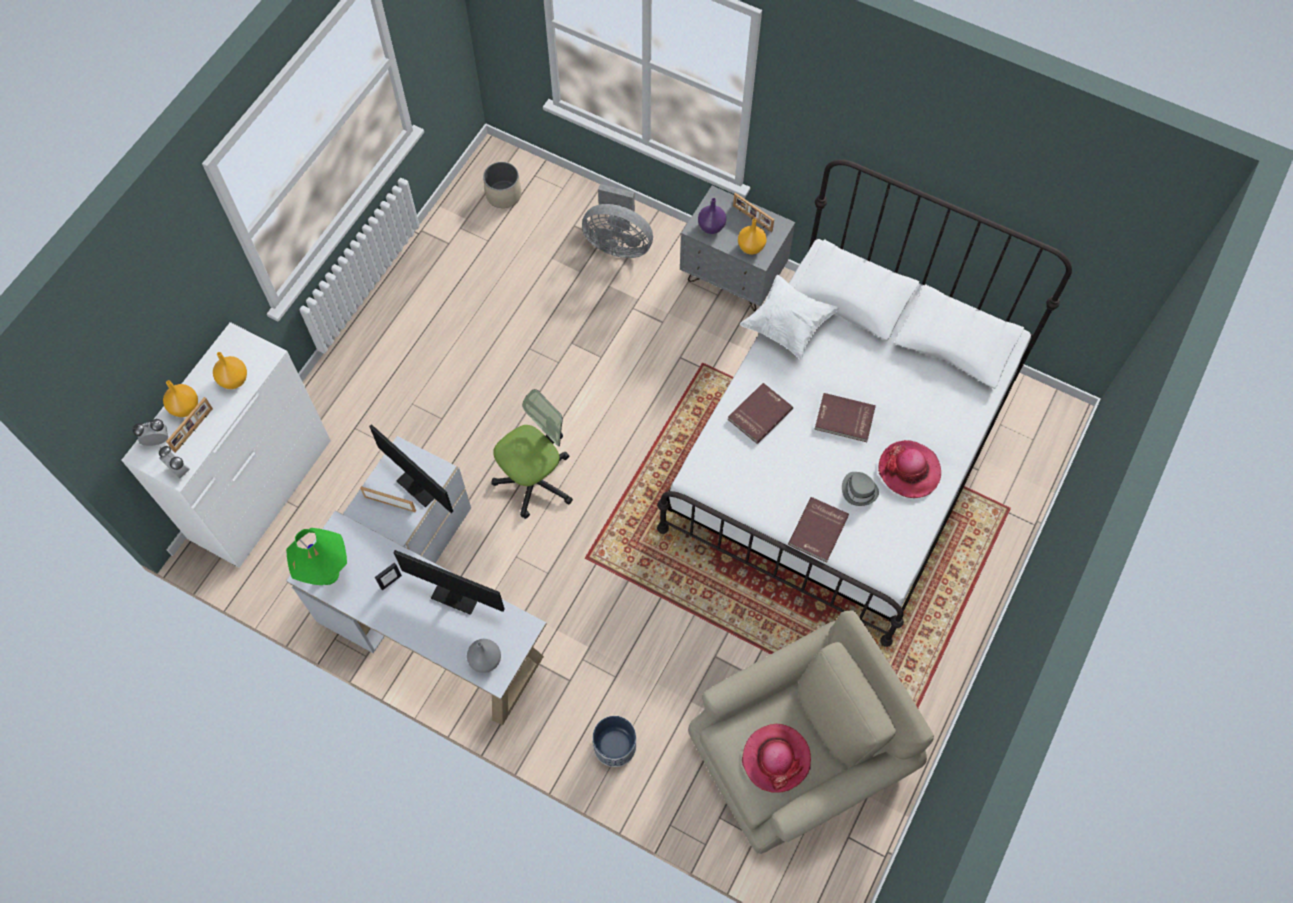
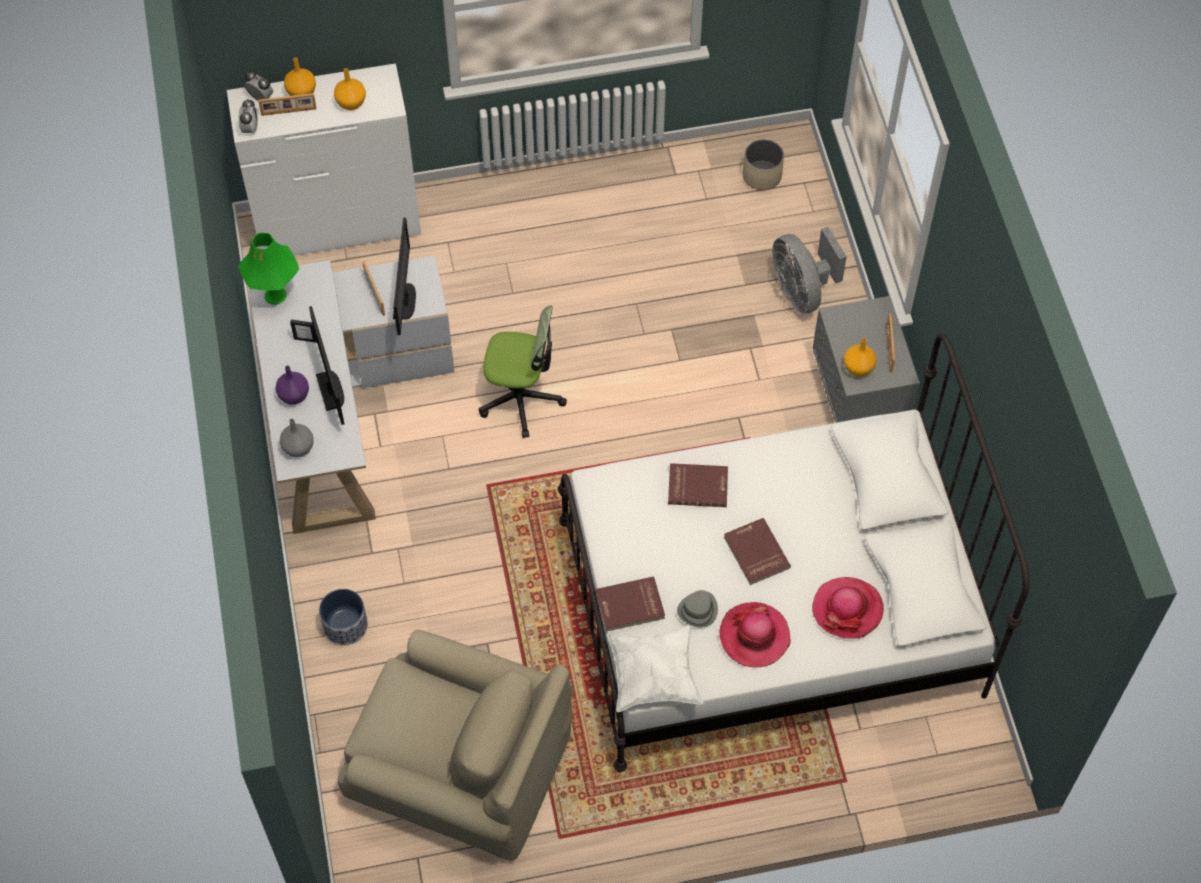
camera: 50 degrees right, 5 degrees down
(710, 227) = (847, 325): purple vase -> purple vase (293, 396)
(776, 758) = (411, 725): hat -> hat (847, 609)
(787, 325) = (804, 447): white pillow -> white pillow (653, 676)

